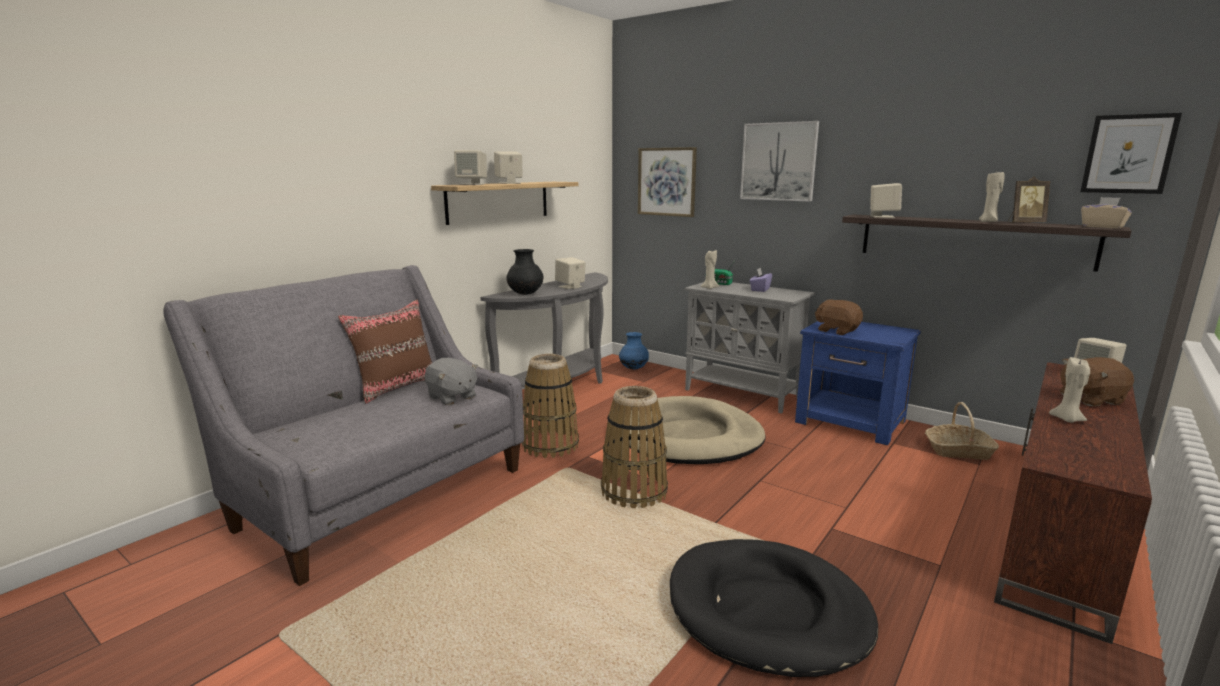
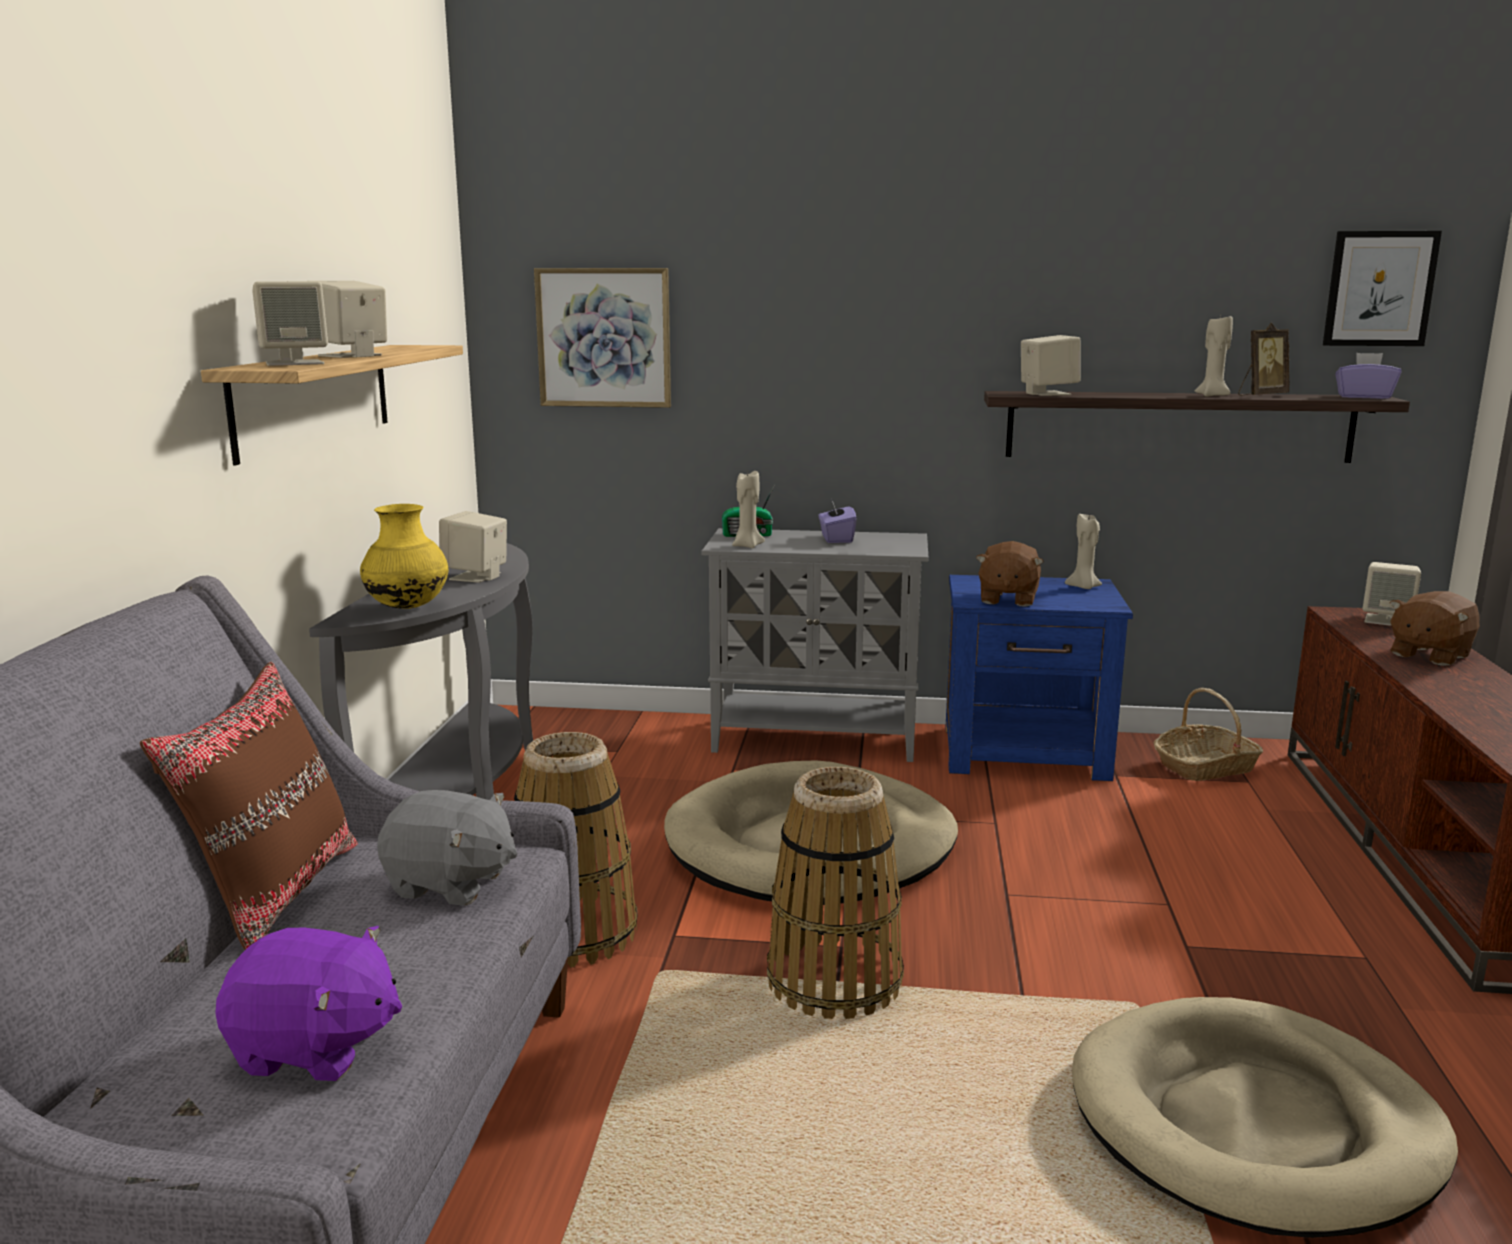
camera: 30 degrees left, 0 degrees up
(346, 433) = (315, 1048): none -> purple plush toy
(525, 294) = (408, 607): black vase -> yellow vase
(633, 368) = (569, 728): blue vase -> none
(767, 611) = (1254, 1124): black dog bed -> beige dog bed
(778, 161) = (842, 297): picture -> none
(837, 331) = (1007, 599): brown plush toy -> brown plush toy turned 90 degrees counterclockwise
(1067, 419) = (1452, 692): beige candle -> beige candle (1083, 587)
(1102, 227) = (1364, 397): beige tissue box -> purple tissue box

